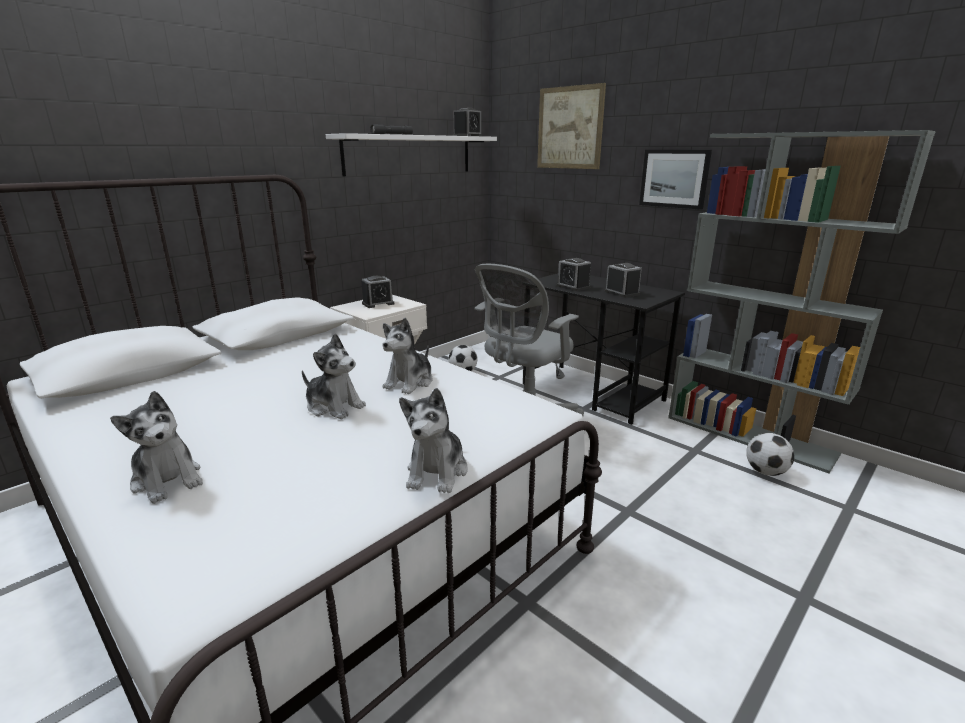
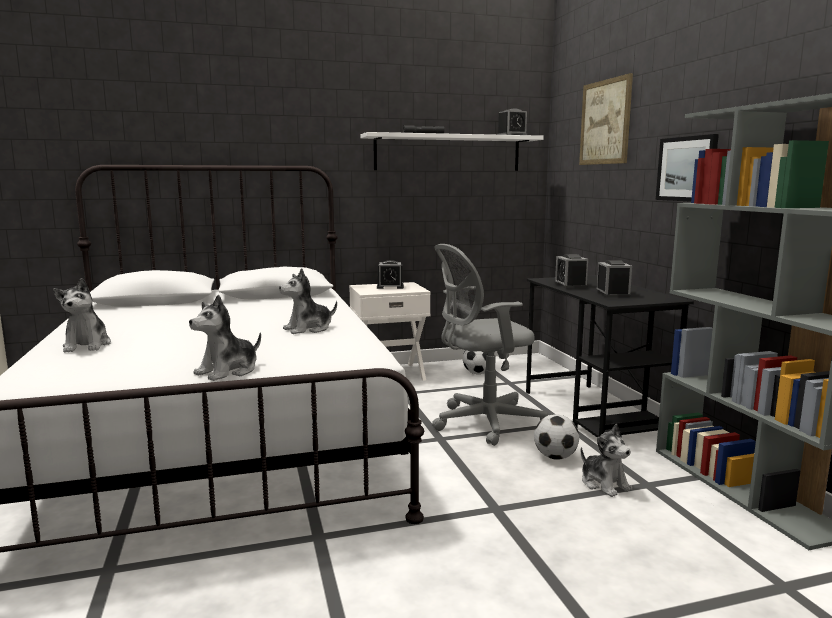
camera: 30 degrees right, 10 degrees down
(334, 406) = (233, 332): plush toy -> plush toy (604, 484)
(765, 472) = (713, 524): football -> football (555, 457)

